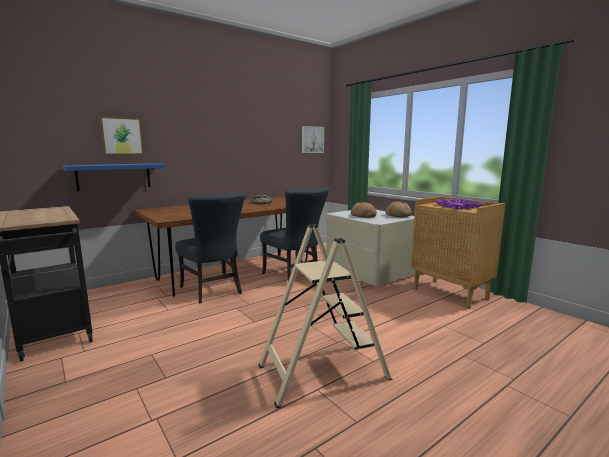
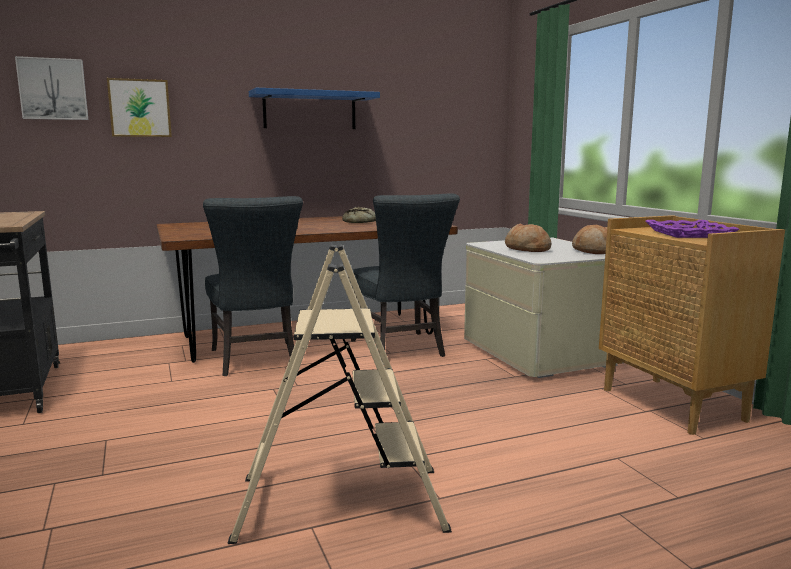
camera: 15 degrees right, 0 degrees up
(114, 176) = (127, 170): blue shelf -> blue shelf (310, 111)
(312, 139) = (471, 115): picture -> picture (53, 89)

